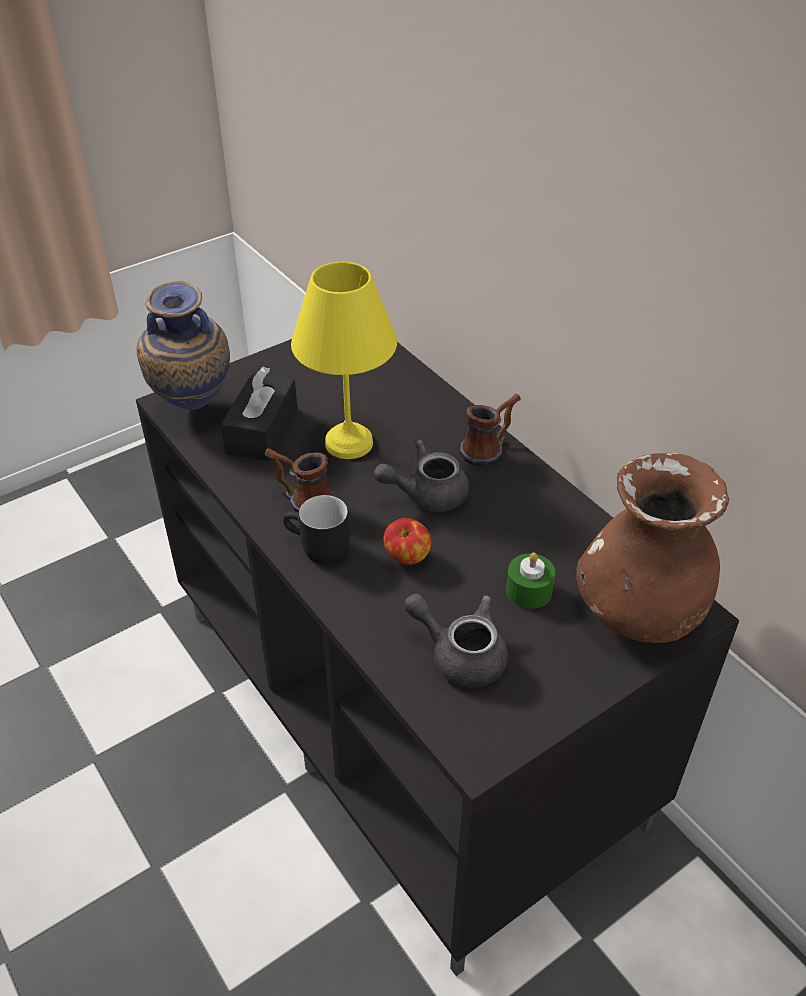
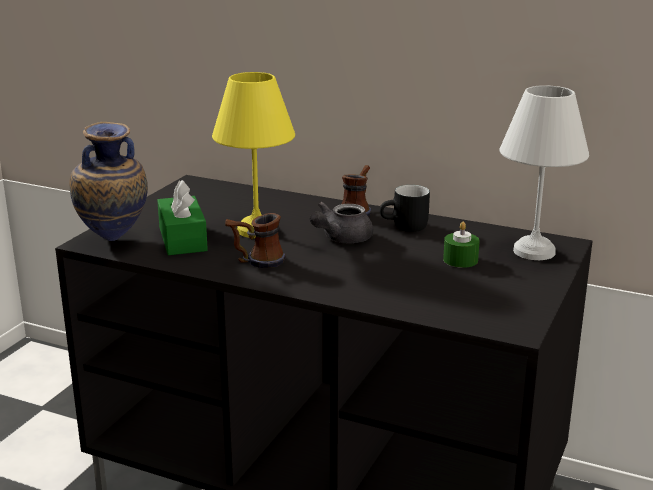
camera: 30 degrees left, 20 degrees down
(262, 430) = (182, 239): black tissue box -> green tissue box
(317, 549) = (297, 279): black mug -> black mug (405, 227)
(407, 557) = (364, 267): apple -> none
(460, 654) = (453, 295): grey teapot -> none
(639, 612) = (535, 251): brown vase -> white table lamp

